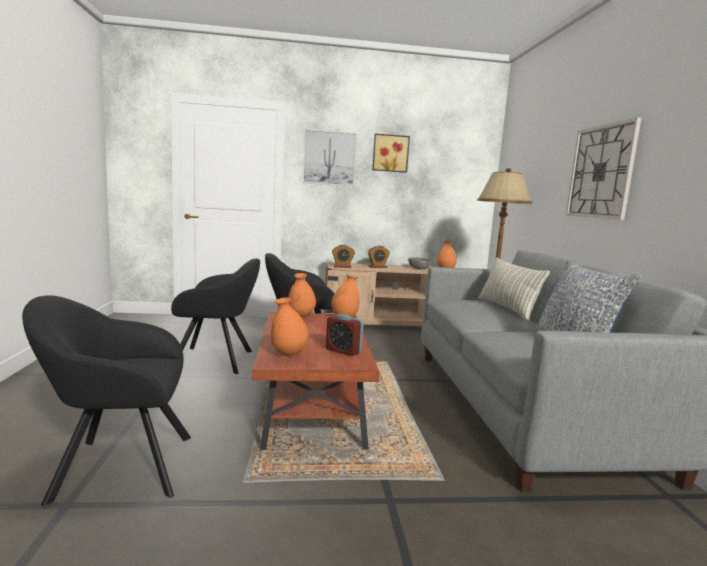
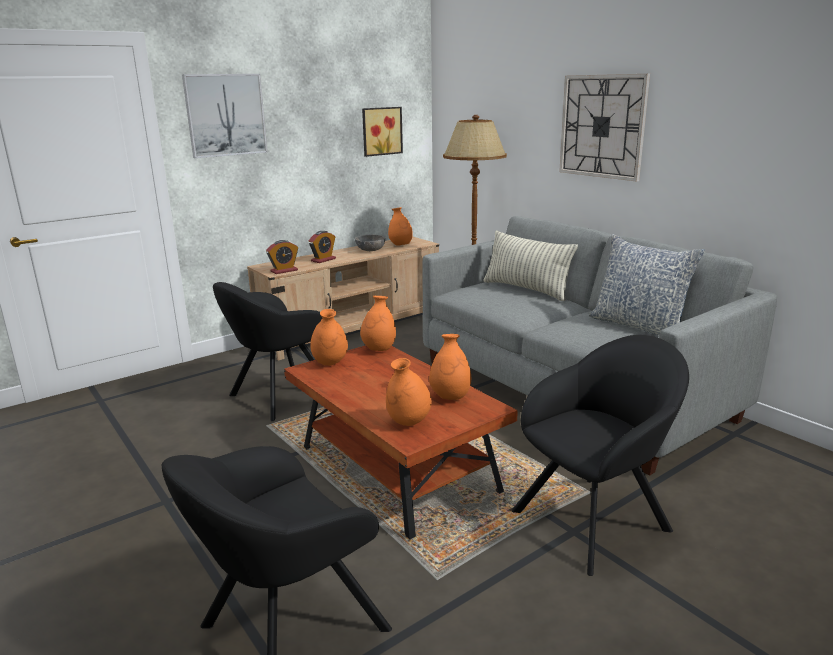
camera: 30 degrees left, 10 degrees up
(217, 360) = (202, 452): black armchair -> black armchair (596, 518)
(343, 351) = (450, 397): alarm clock -> orange vase
(390, 153) = (306, 98): picture -> picture (381, 131)

